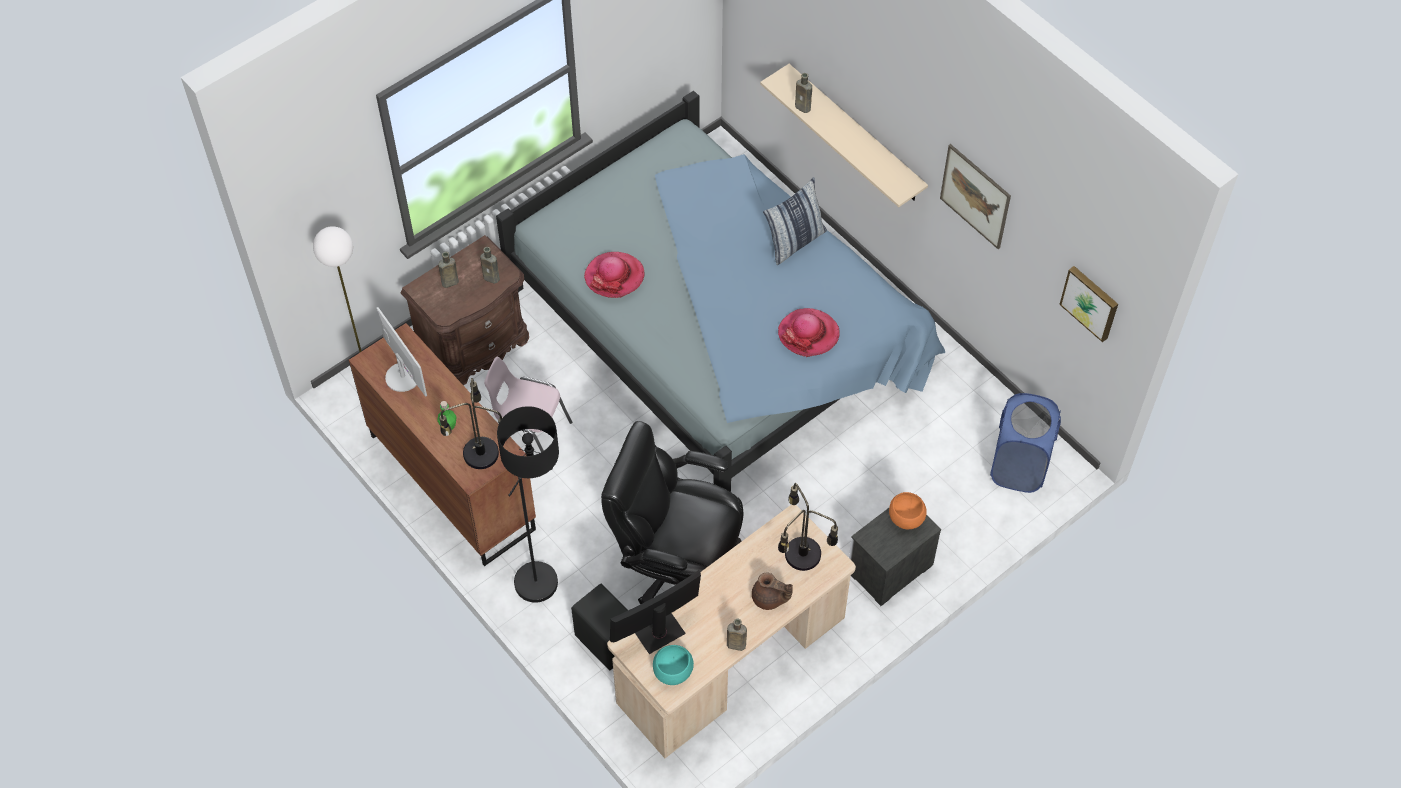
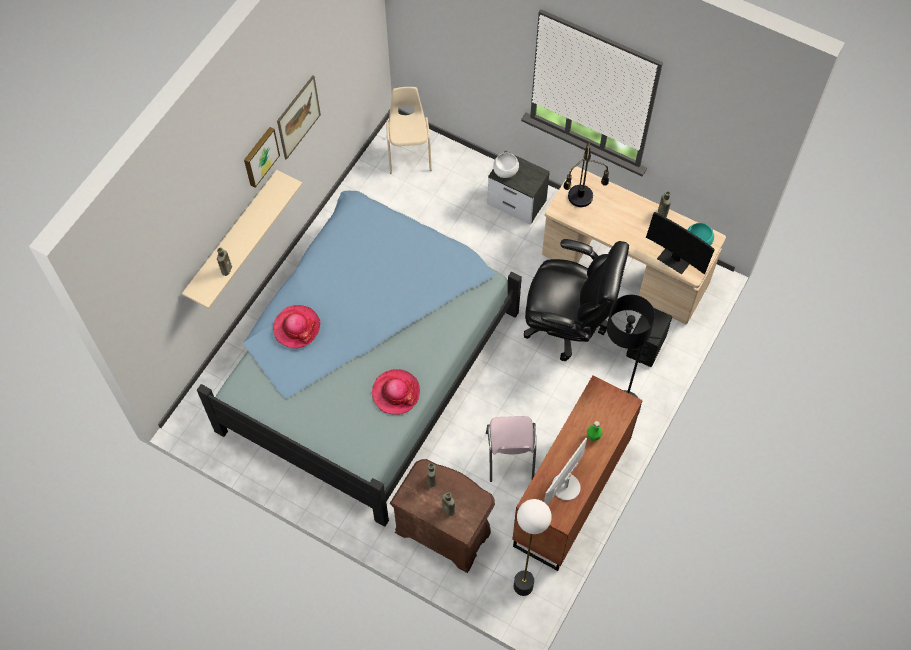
camera: 110 degrees left, 5 degrees up
(481, 453) = (605, 405): table lamp -> none
(676, 562) = (568, 325): black office chair -> black office chair turned 75 degrees counterclockwise
(769, 598) = (621, 205): brown teapot -> none
(795, 242) = (319, 280): pillow -> none
(808, 334) = (400, 247): hat -> hat (296, 327)
(906, 518) = (505, 170): orange bowl -> white bowl
(1018, 466) = (409, 152): blue laundry basket -> beige chair
(1090, 302) = (363, 38): picture -> picture (260, 156)

